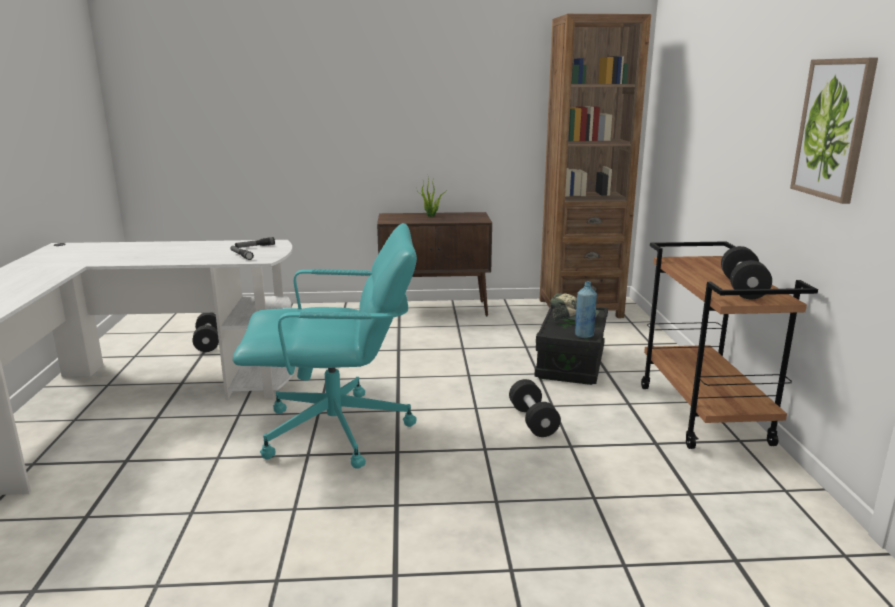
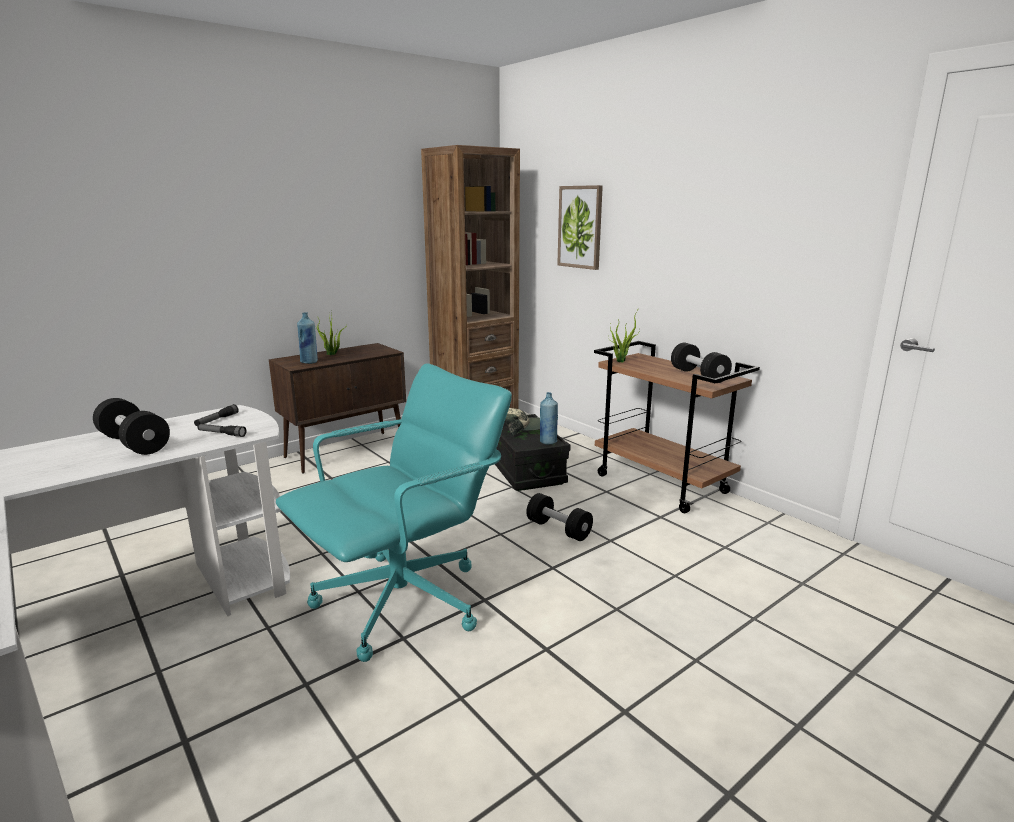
camera: 35 degrees left, 0 degrees up
(208, 342) = (112, 558): black dumbbell -> black dumbbell (134, 443)
(403, 219) = (309, 362): none -> blue bottle
(680, 259) = (620, 360): none -> potted plant
(833, 129) = (756, 245): picture -> picture (580, 227)

